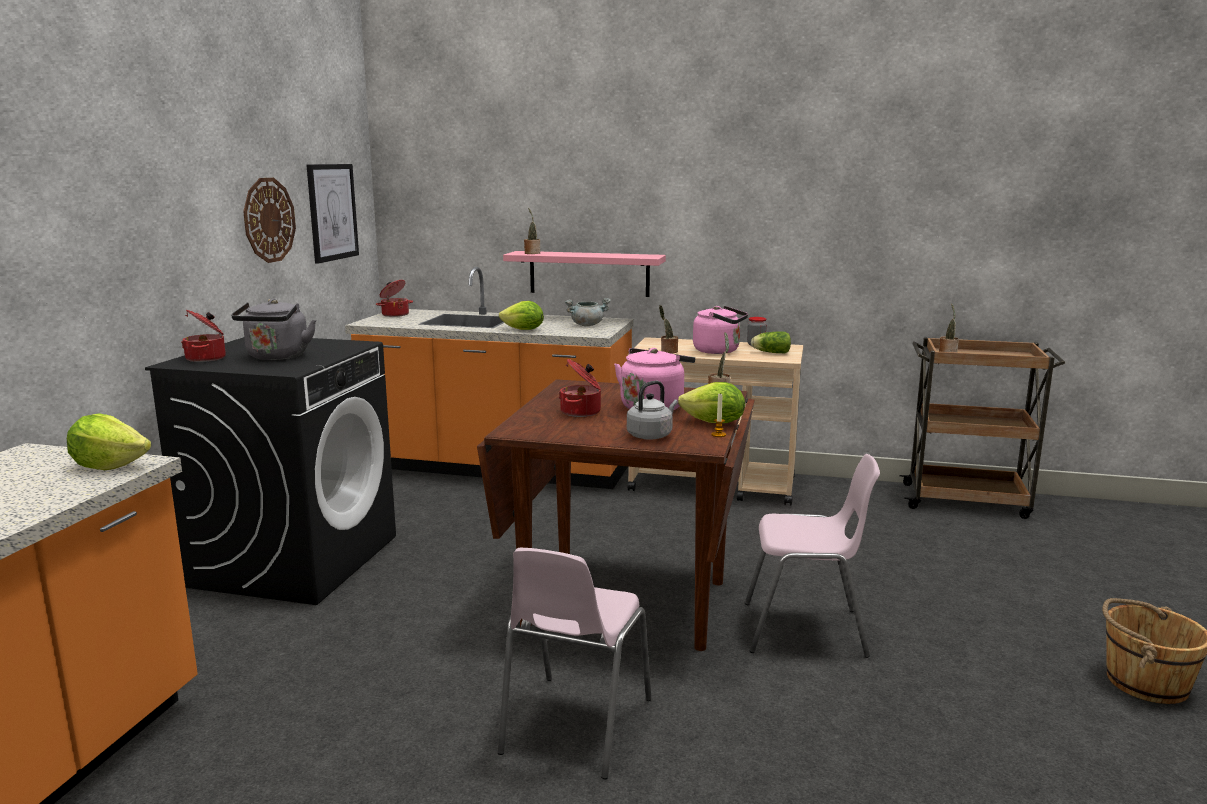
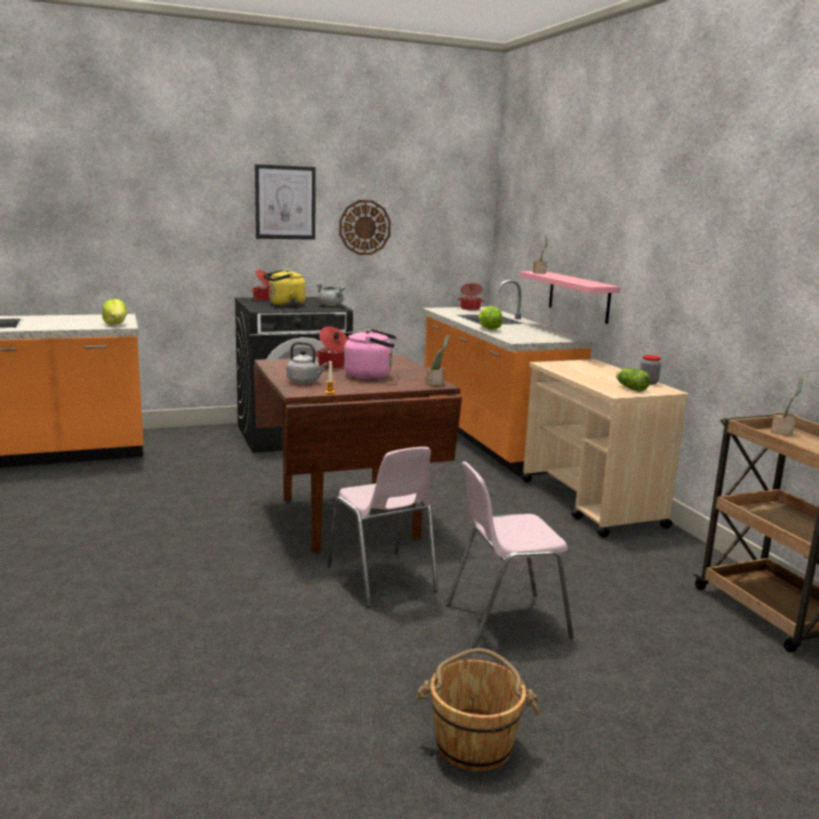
camera: 55 degrees right, 0 degrees up
(277, 357) = (284, 304): grey kettle -> yellow kettle
(332, 212) = (436, 228): picture -> picture (285, 202)
(574, 726) = (192, 536): pink chair -> pink chair (505, 620)
(587, 325) = (539, 336): grey cooking pot -> grey cooking pot (331, 305)
(668, 351) = (561, 368): potted plant -> none
(714, 423) = (355, 389): lettuce -> none
(719, 351) = (597, 377): pink kettle -> none

